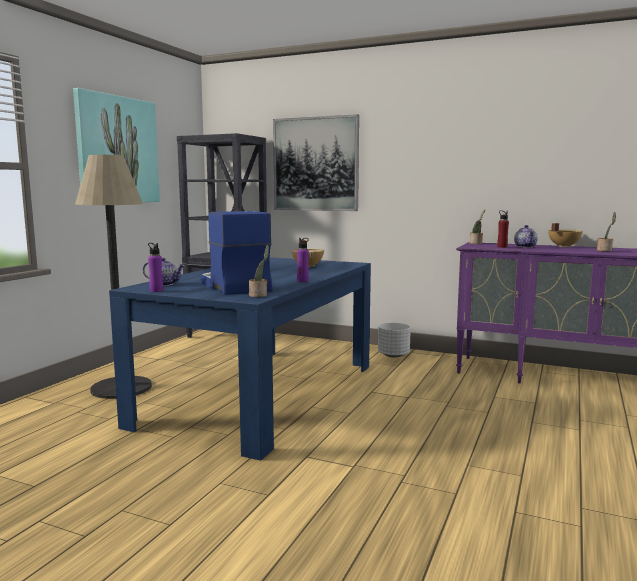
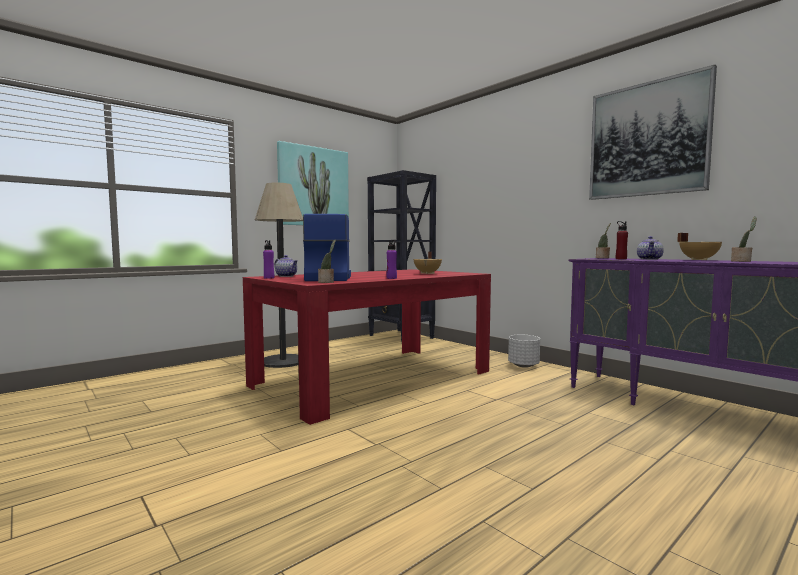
camera: 25 degrees right, 5 degrees down
(262, 393) = (374, 378): blue dining table -> red dining table
(315, 164) = (471, 193): picture -> picture (647, 139)

